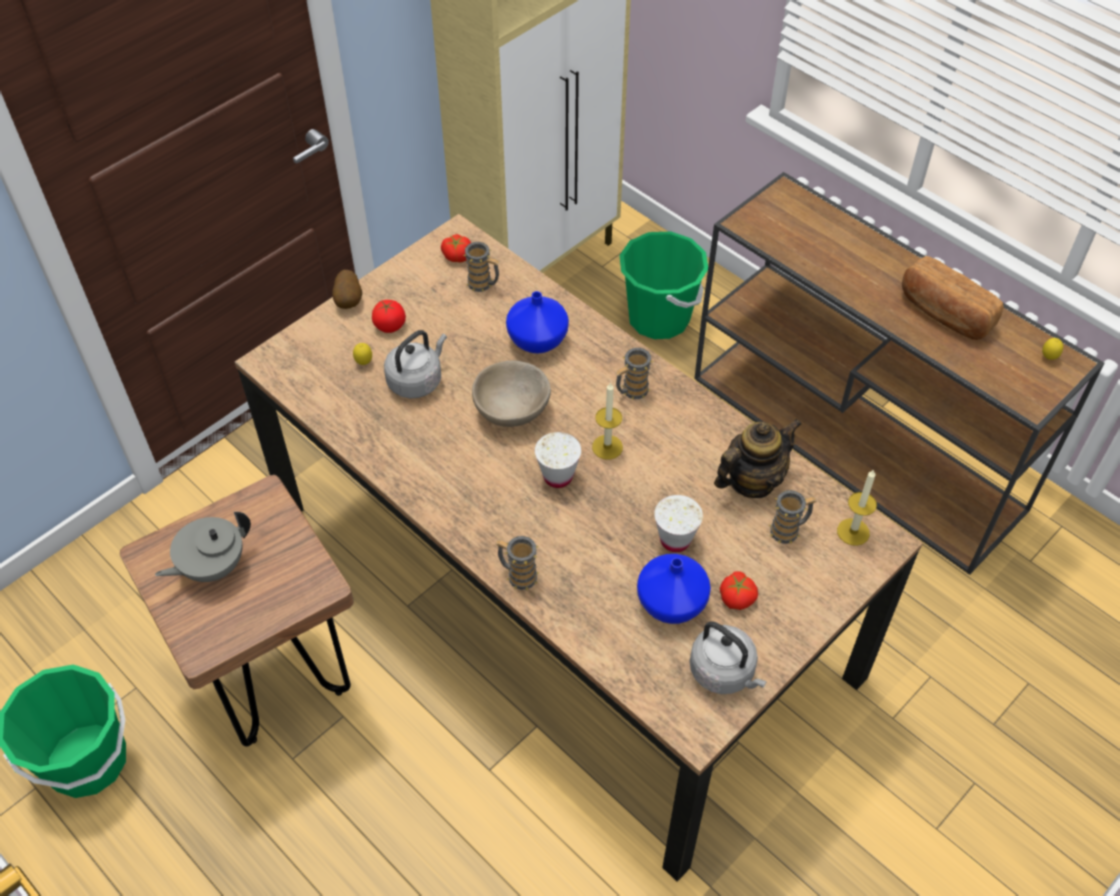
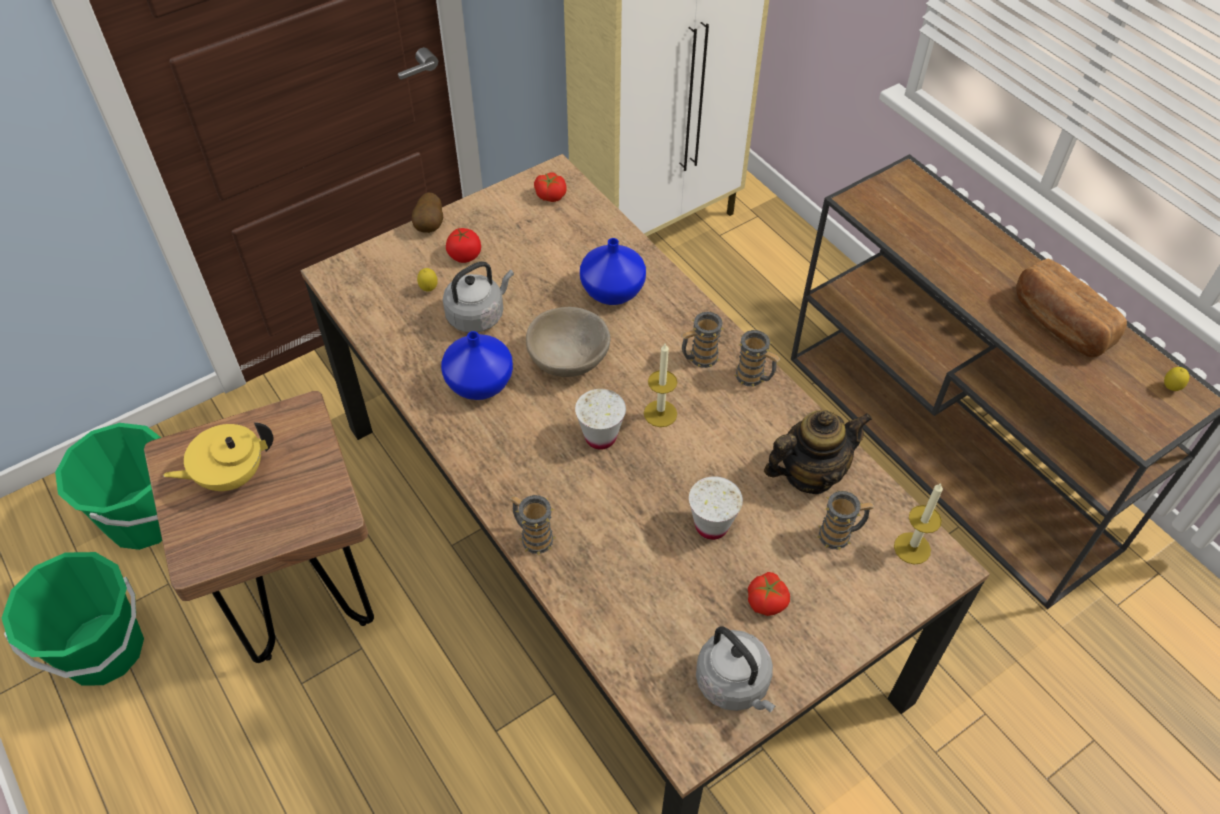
camera: 10 degrees right, 0 degrees up
(212, 566) = (230, 475): grey teapot -> yellow teapot
(483, 284) = (570, 227): mug -> mug (754, 378)
(659, 318) = (766, 294): green bucket -> green bucket (145, 519)
(672, 604) = (693, 596): blue vase -> blue vase (480, 384)

